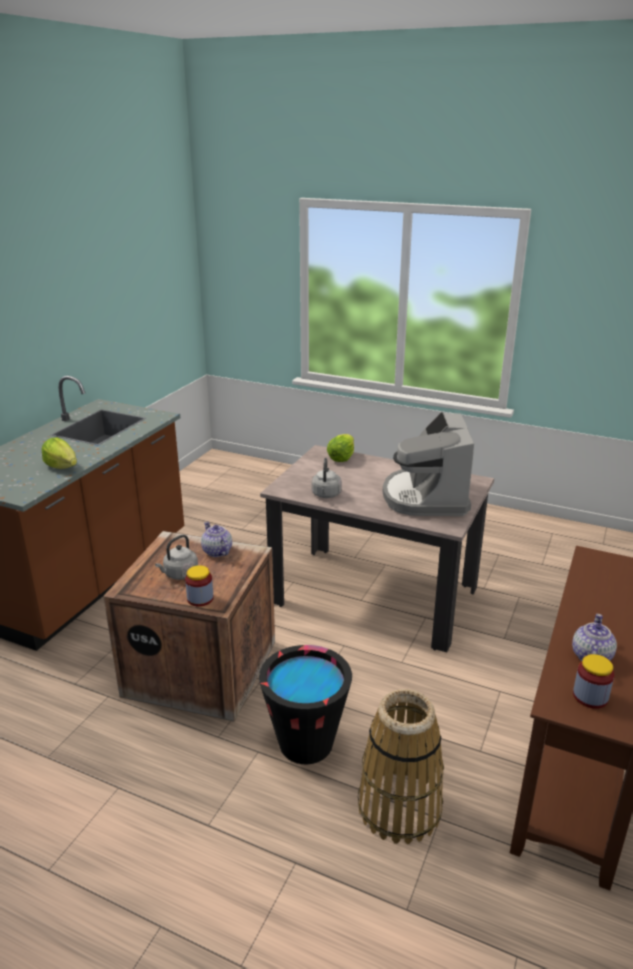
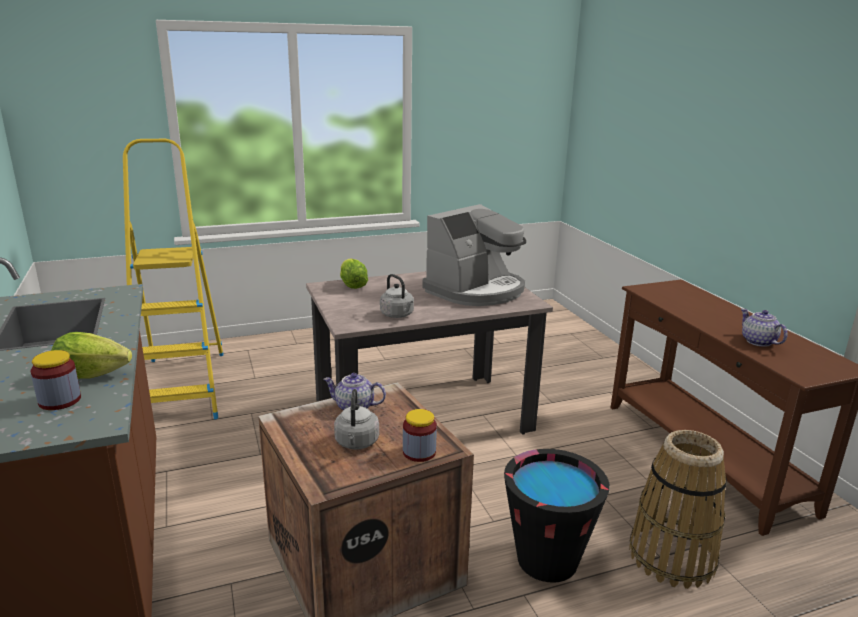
camera: 45 degrees left, 5 degrees down
(253, 498) = (182, 387): none -> yellow step ladder
(426, 497) = (476, 290): coffee machine -> coffee machine turned 90 degrees counterclockwise
(590, 696) = (803, 362): jar -> jar (60, 400)

